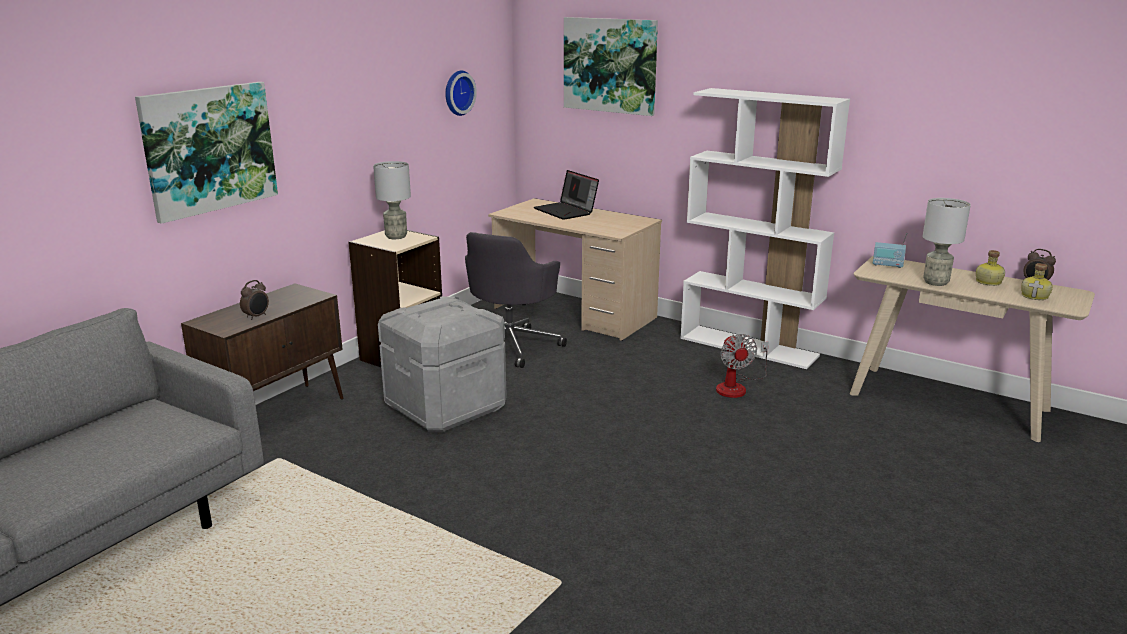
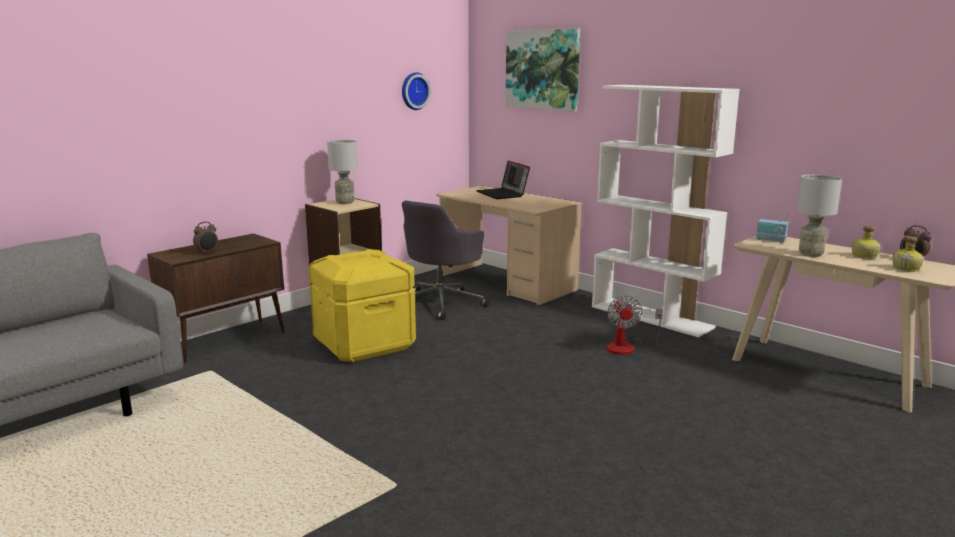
camera: 10 degrees right, 5 degrees down
(209, 149) = (181, 114): picture -> none
(445, 407) = (364, 344): grey storage box -> yellow storage box

